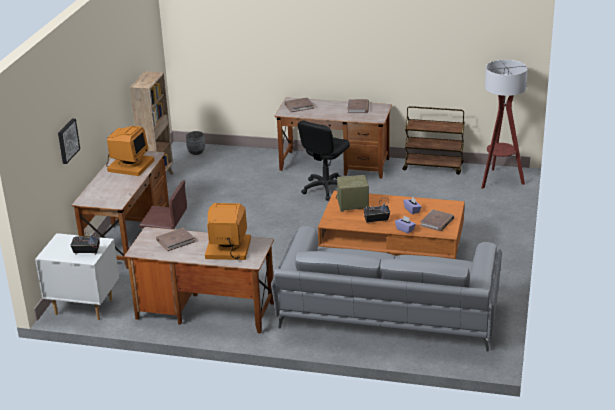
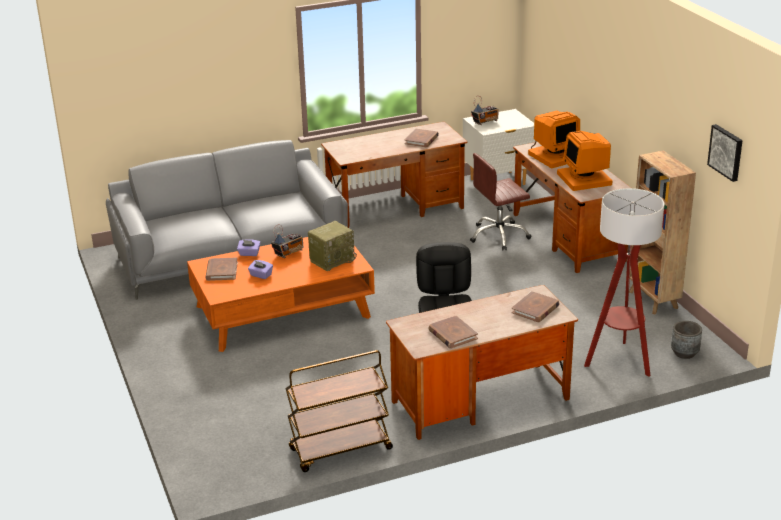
camera: 145 degrees right, 0 degrees up
(67, 141) = (577, 79): picture -> picture (726, 152)
(227, 249) = (367, 147): monitor -> monitor (555, 156)
(499, 180) = (225, 460): floor lamp -> floor lamp (619, 361)

